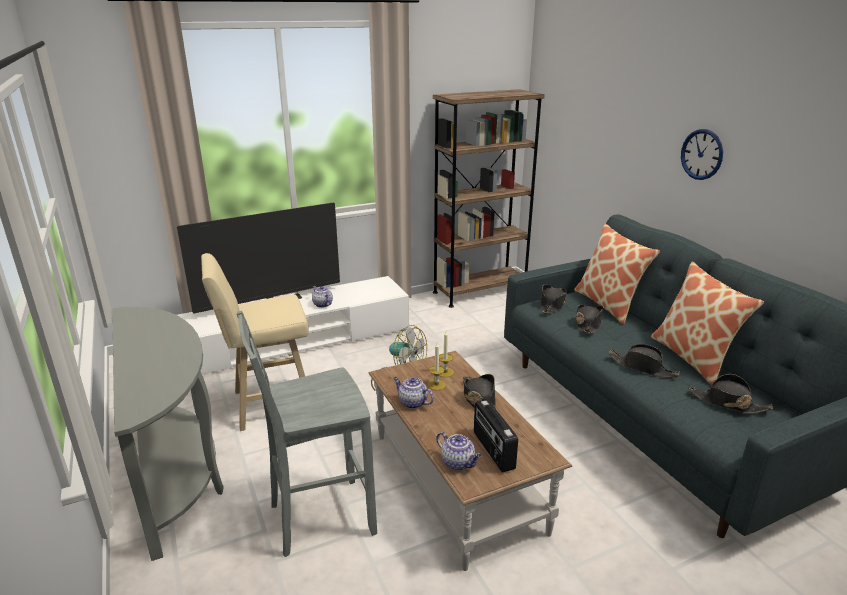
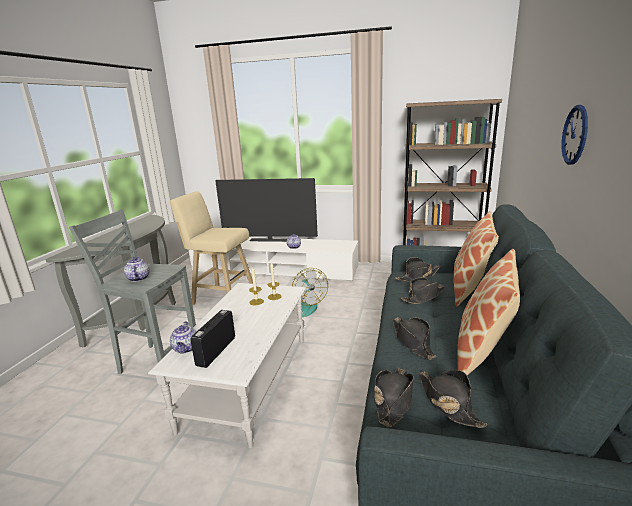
camera: 40 degrees right, 5 degrees down
(412, 402) = (226, 306): teapot -> teapot (138, 278)
(456, 481) = (248, 380): brown coffee table -> white coffee table
(479, 399) = (264, 319): black hat -> black hat (393, 400)

